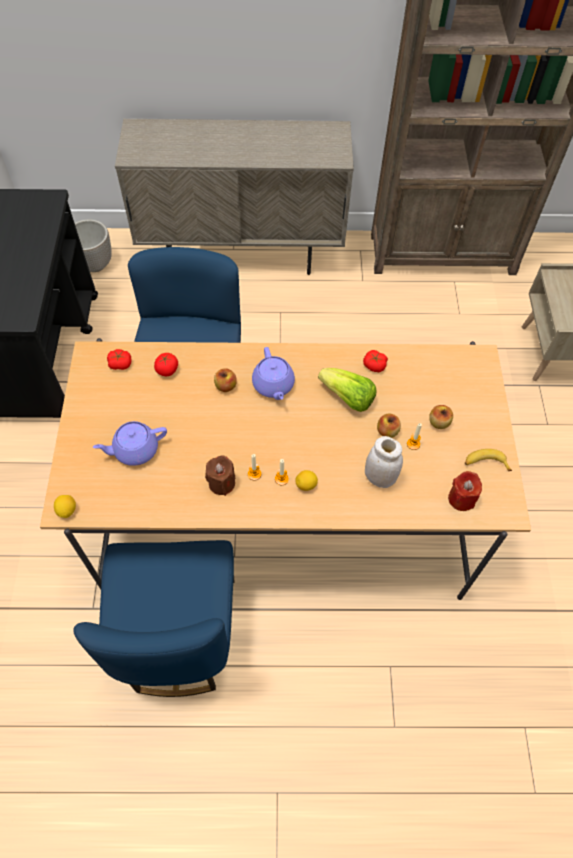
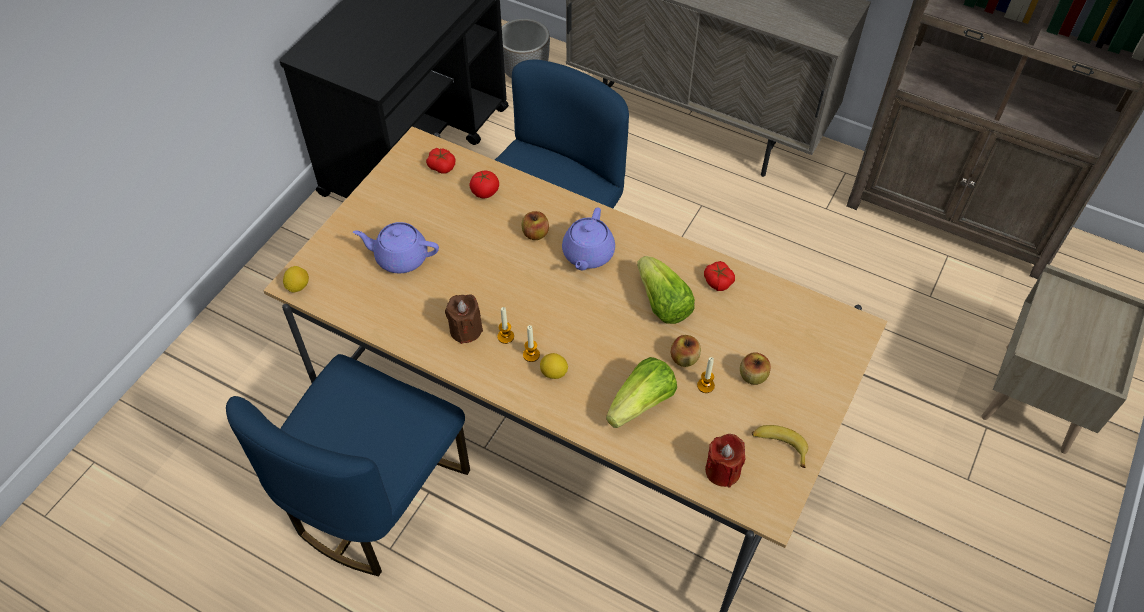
camera: 30 degrees right, 5 degrees down
(380, 478) = (641, 403): white jar -> lettuce

